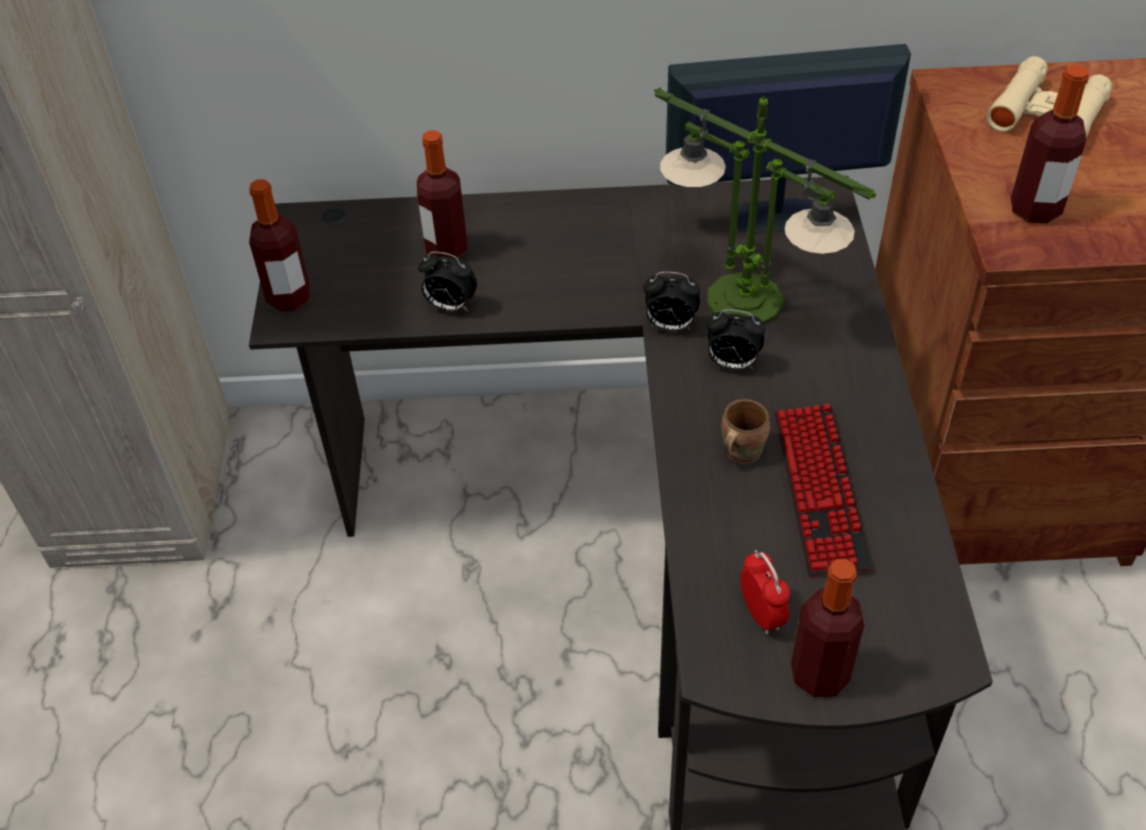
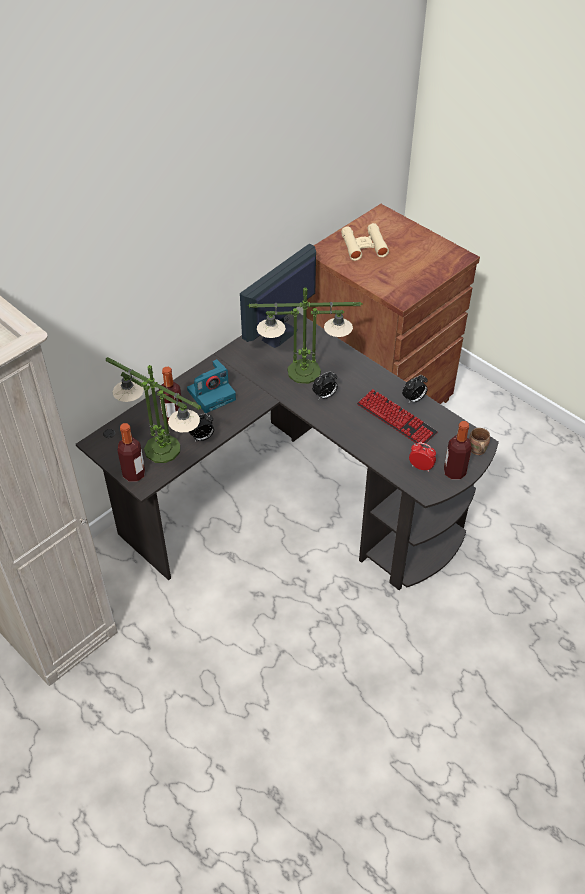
camera: 45 degrees left, 0 degrees up
(372, 285) = (161, 449): none -> table lamp
(549, 247) = (212, 394): none -> camera
(670, 326) = (289, 396): alarm clock -> alarm clock (414, 399)
(739, 451) = (359, 423): brown mug -> brown mug (476, 450)
(1035, 209) = (395, 282): bottle -> none

